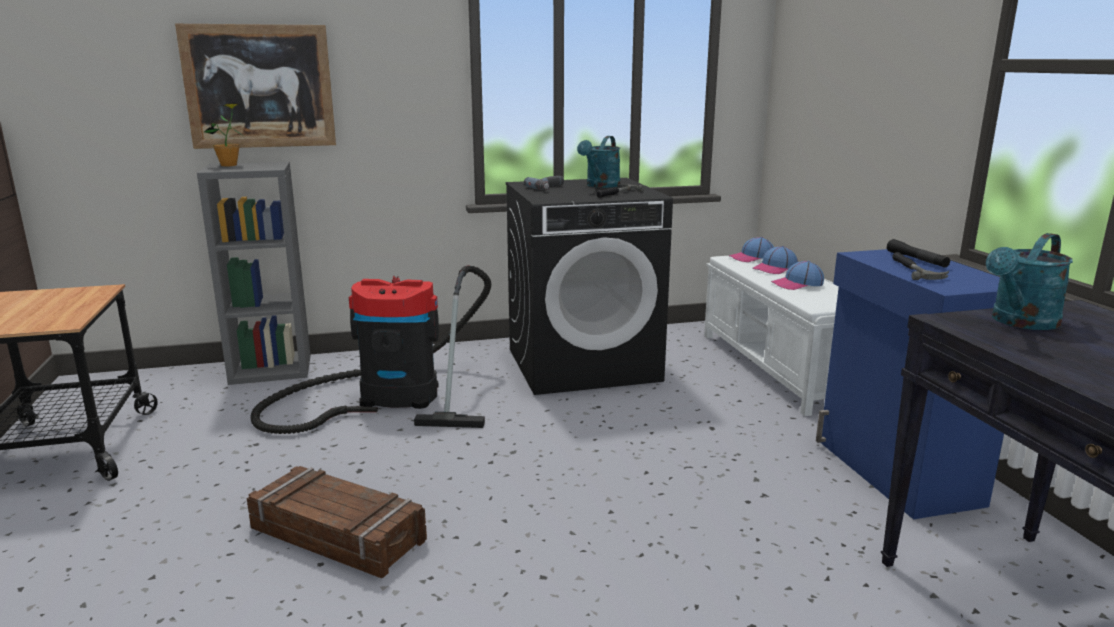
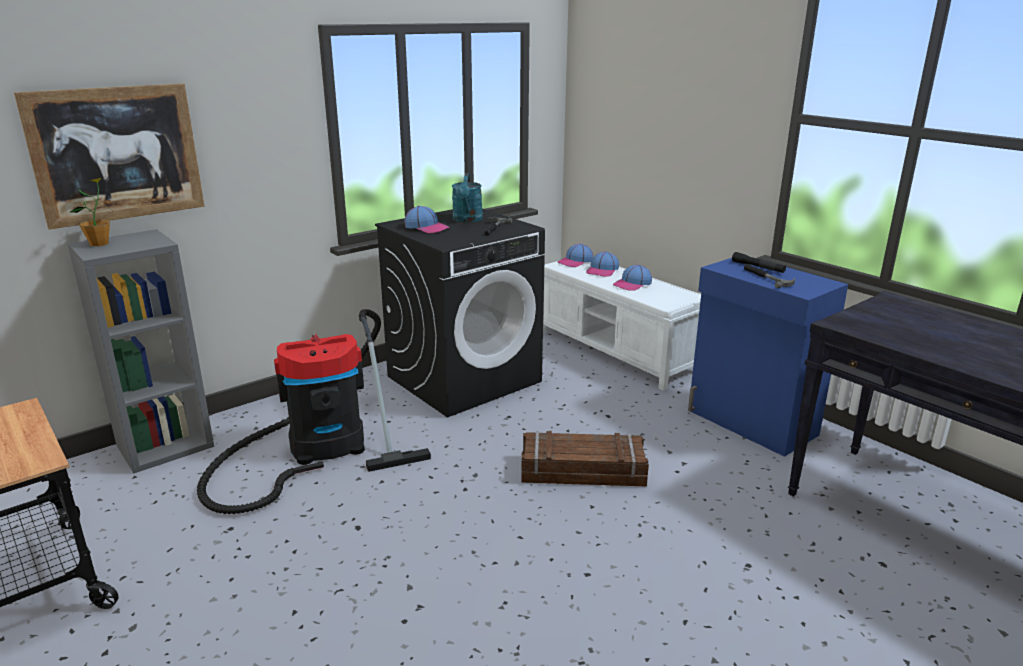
camera: 25 degrees left, 5 degrees up
(337, 535) = (394, 592): crate -> crate (582, 471)
(549, 188) = (427, 227): power drill -> cap
(1020, 322) = (875, 318): turquoise watering can -> none

